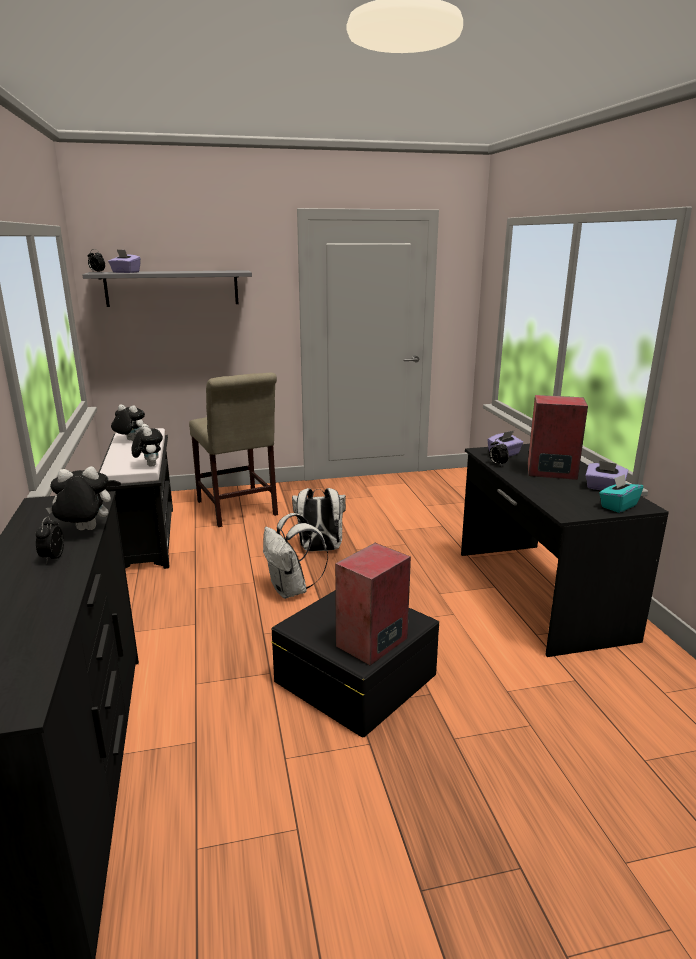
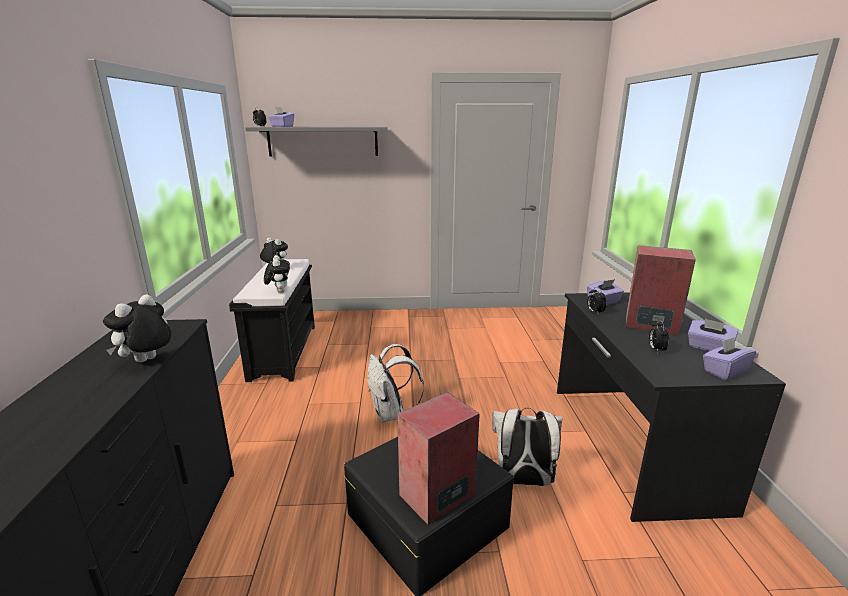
camera: 10 degrees right, 0 degrees up
(52, 558) = (94, 391): alarm clock -> alarm clock (655, 349)
(84, 531) = (147, 361): plush toy -> plush toy turned 60 degrees counterclockwise
(238, 510) = (367, 331): beige chair -> none
(319, 549) = (426, 375): white backpack -> white backpack (523, 481)
(618, 506) = (724, 371): turquoise tissue box -> purple tissue box

